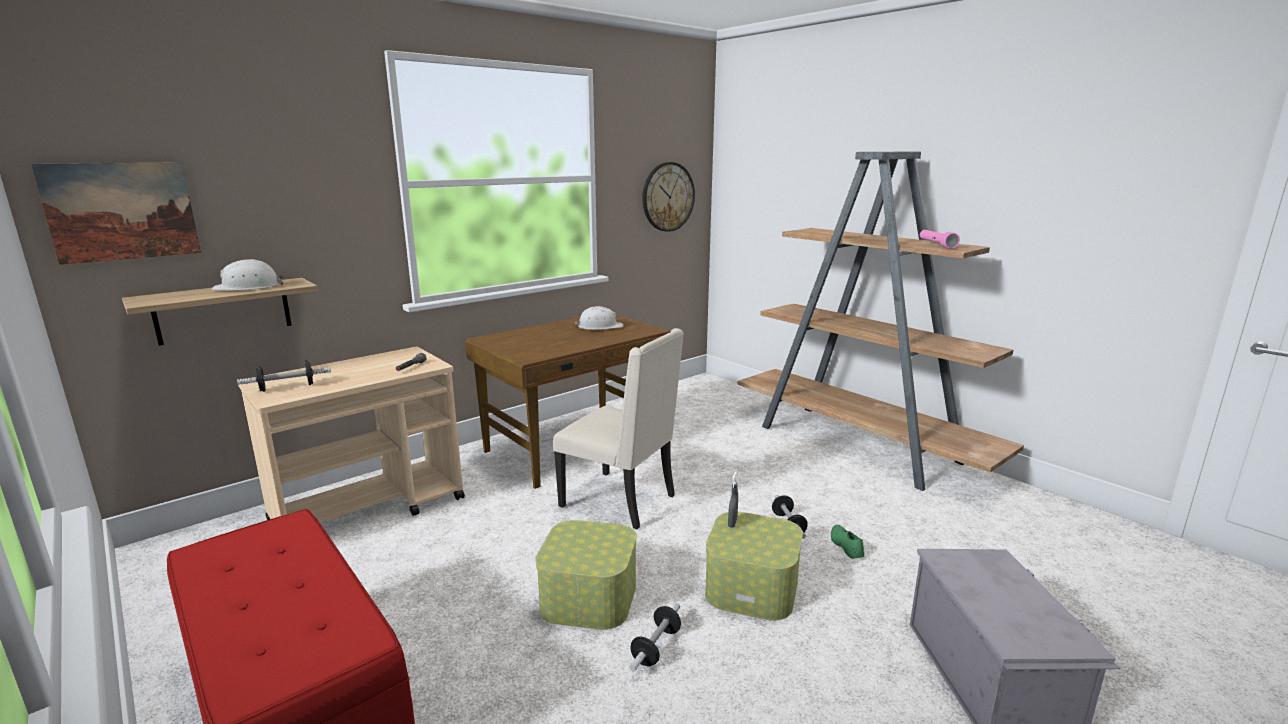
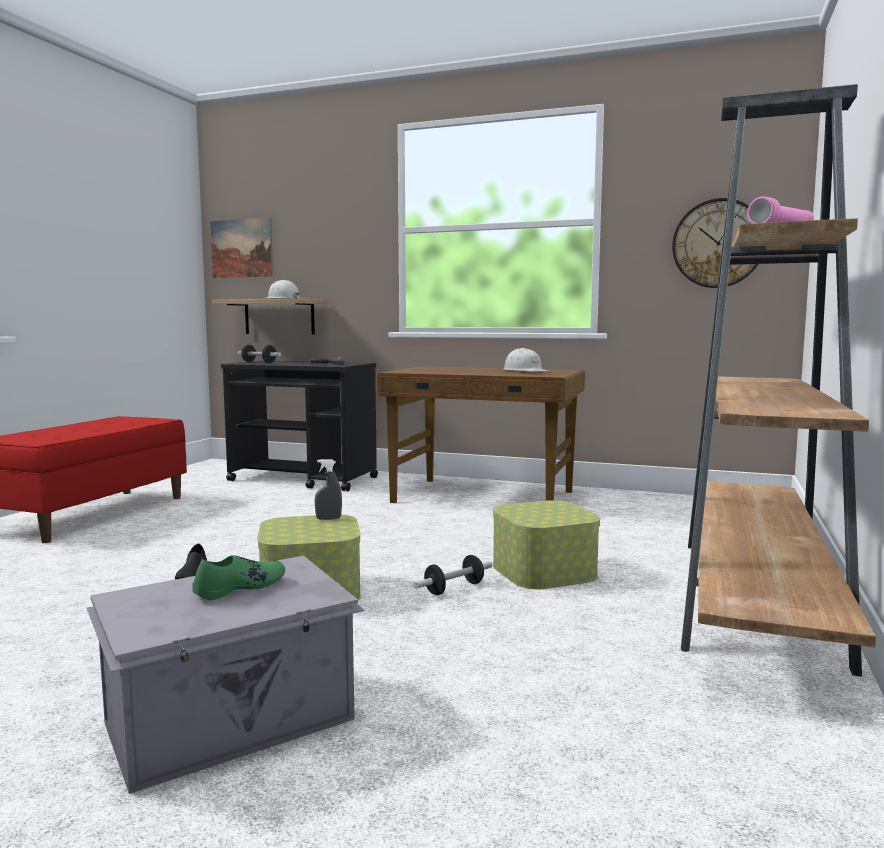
camera: 60 degrees right, 10 degrees down
(370, 509) = (304, 479): beige cart -> black cart
(589, 597) = (246, 545): storage box -> storage box (544, 570)
(621, 501) = (408, 526): beige chair -> none
(656, 647) = (192, 574): dumbbell -> black shoe
(846, 545) = (446, 620): green shoe -> green shoe (240, 587)

